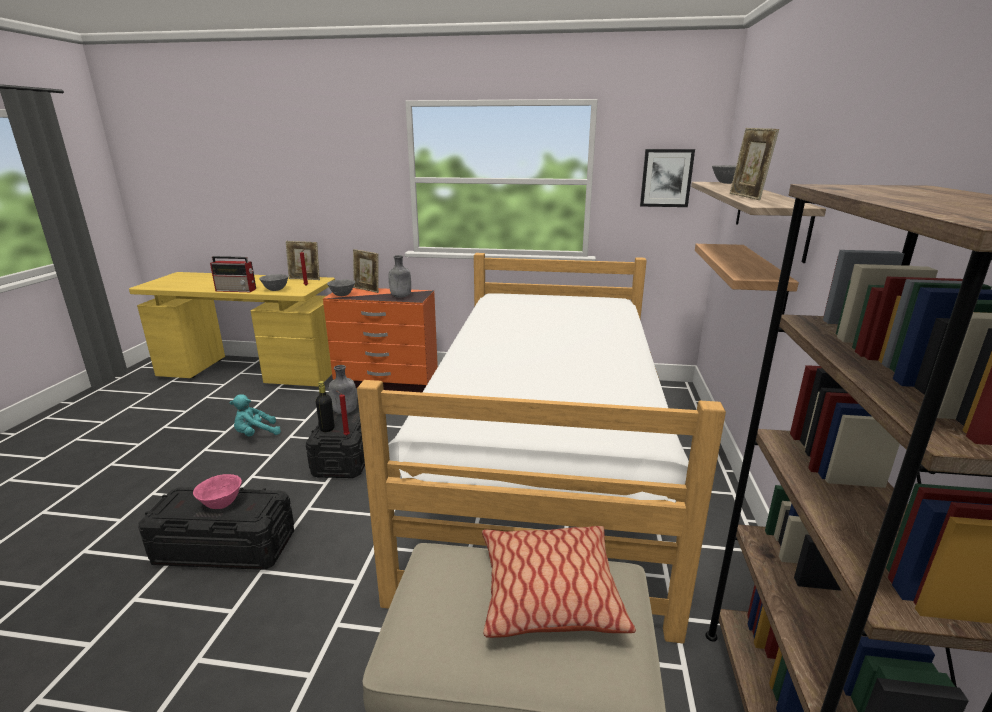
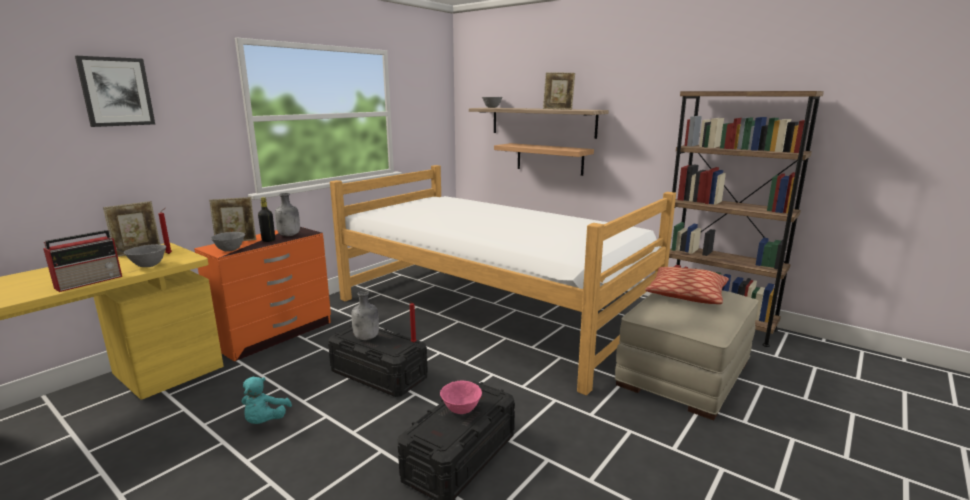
camera: 60 degrees left, 5 degrees down
(327, 429) = (388, 349): black bottle -> black bottle (268, 240)
(666, 178) = (429, 108): picture -> picture (116, 92)

